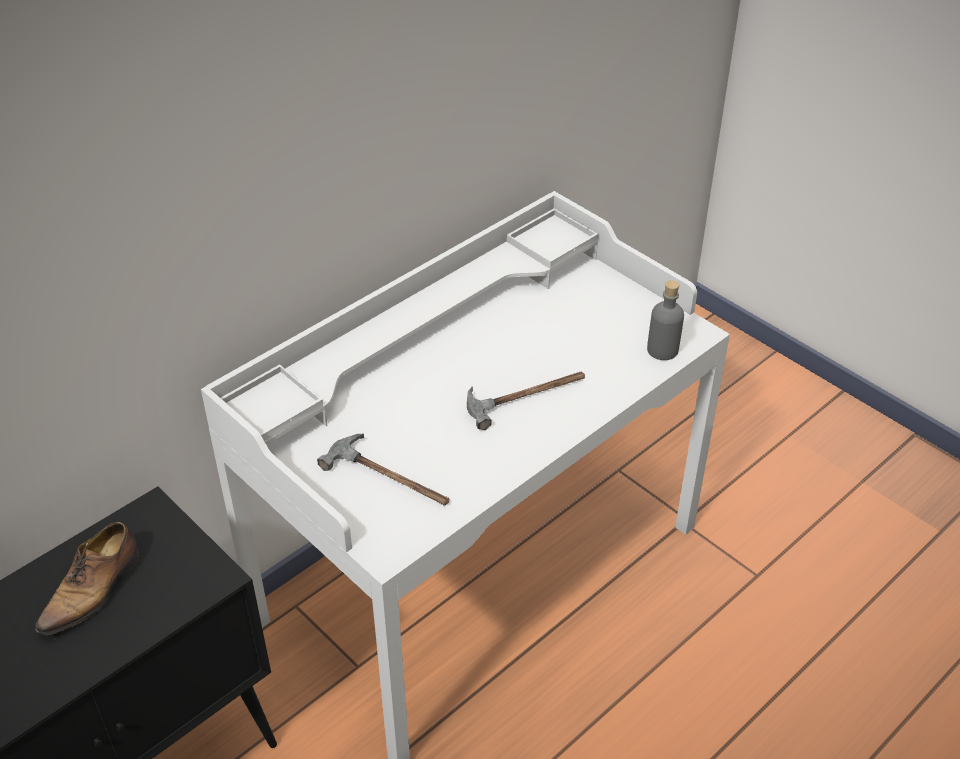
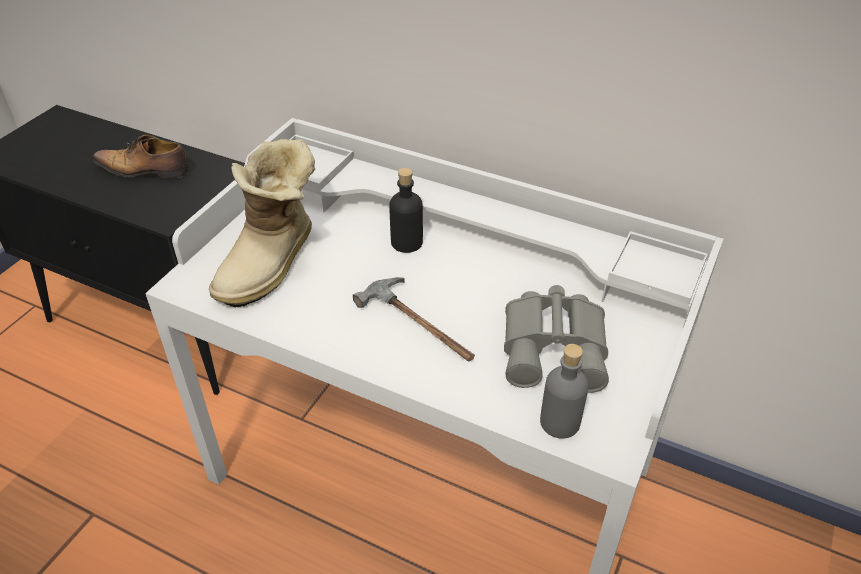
camera: 70 degrees right, 0 degrees up
(390, 477) = (273, 264): hammer -> boot
(411, 378) = (406, 242): none -> black bottle
(588, 328) = (556, 347): none -> grey binoculars

